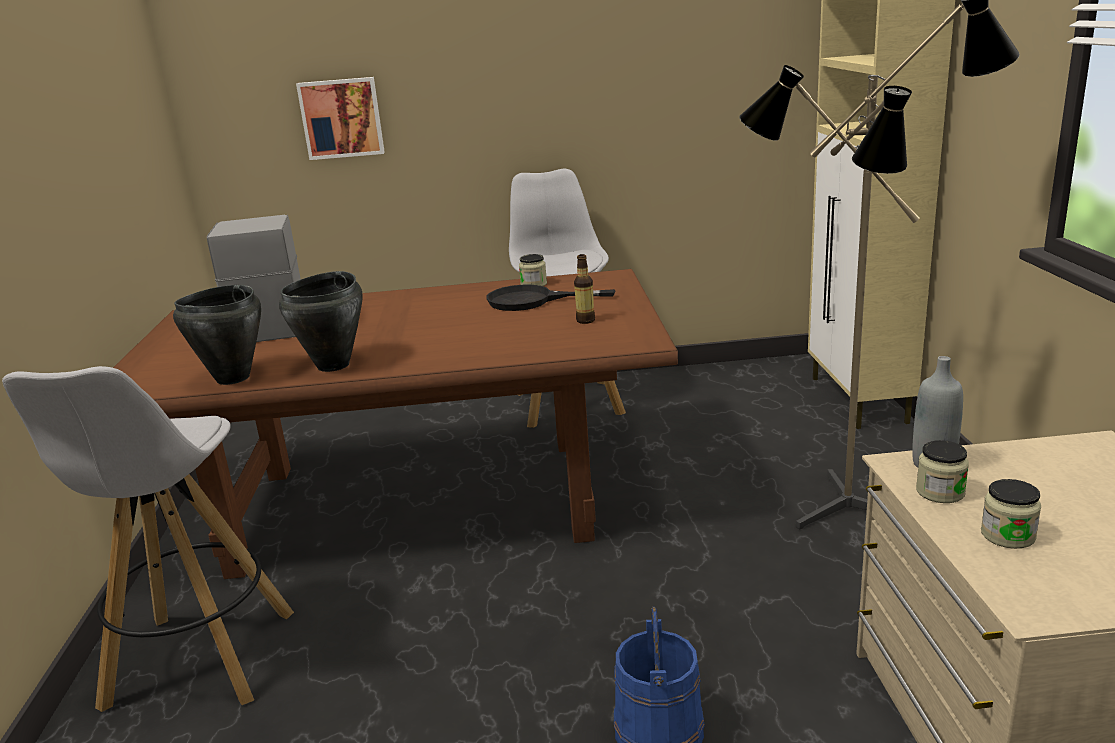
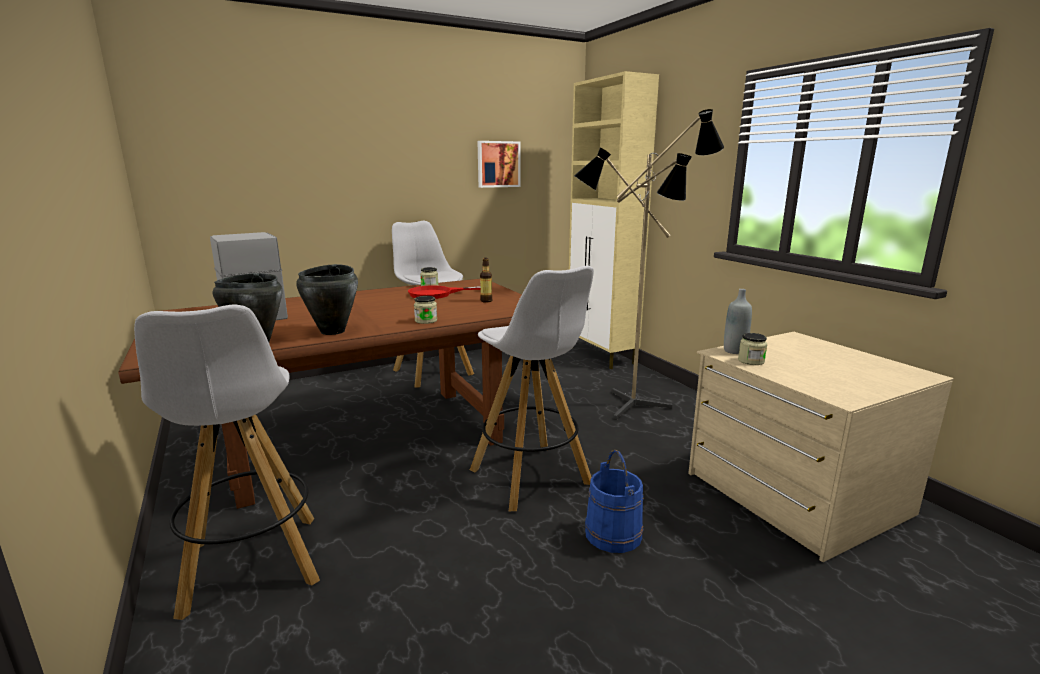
camera: 25 degrees left, 5 degrees down
(342, 118) = (268, 179): picture -> picture (498, 164)
(532, 300) = (438, 294): black frying pan -> red frying pan
(598, 609) = (531, 478): none -> white stool
(1007, 535) = (800, 374): jar -> jar (426, 321)

